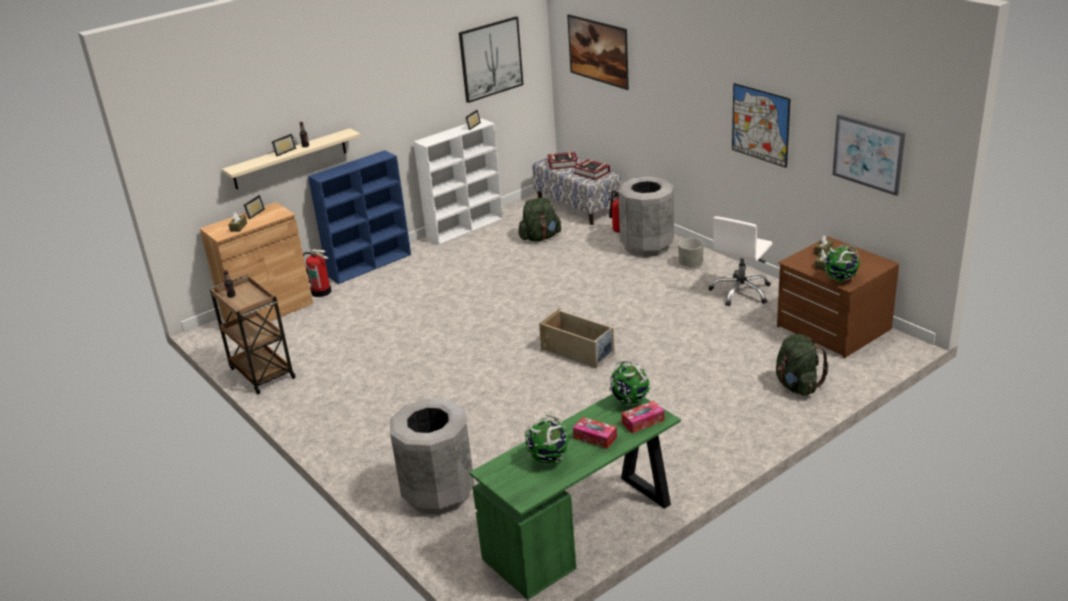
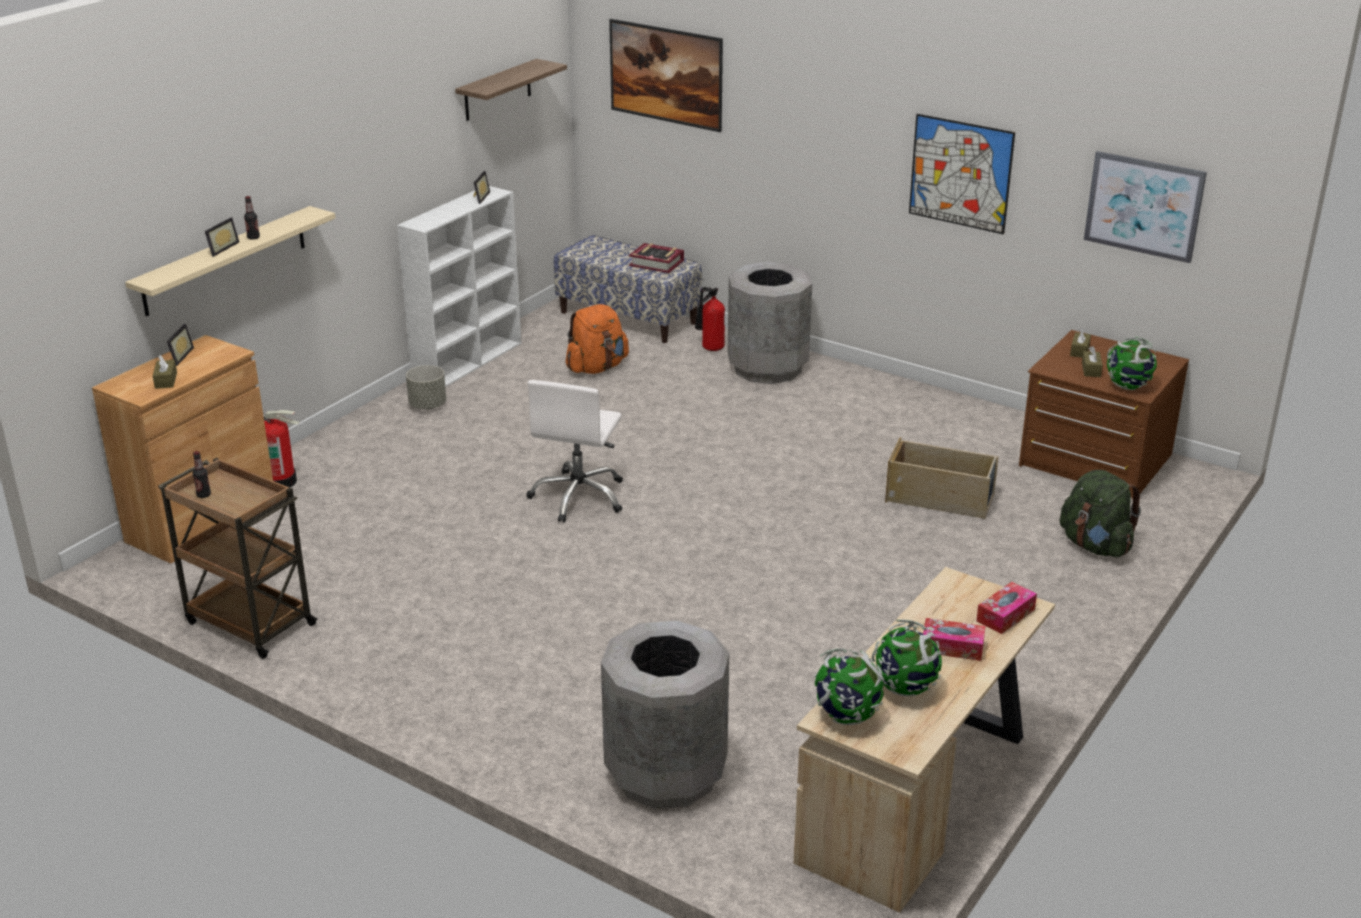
camera: 20 degrees left, 0 degrees up
(370, 265) = (340, 431): blue bookcase -> none
(491, 59) = (497, 90): picture -> shelf
(540, 238) = (597, 368): green backpack -> orange backpack
(562, 164) = (602, 252): book -> none
(578, 351) = (756, 531): beige storage box -> beige storage box (940, 498)
(583, 530) = (920, 795): green desk -> beige desk
(629, 401) = (966, 587): globe -> globe (846, 716)
(691, 264) = (846, 389): grey planter -> grey planter (428, 405)
(741, 292) = (941, 422): white office chair -> white office chair (579, 497)

